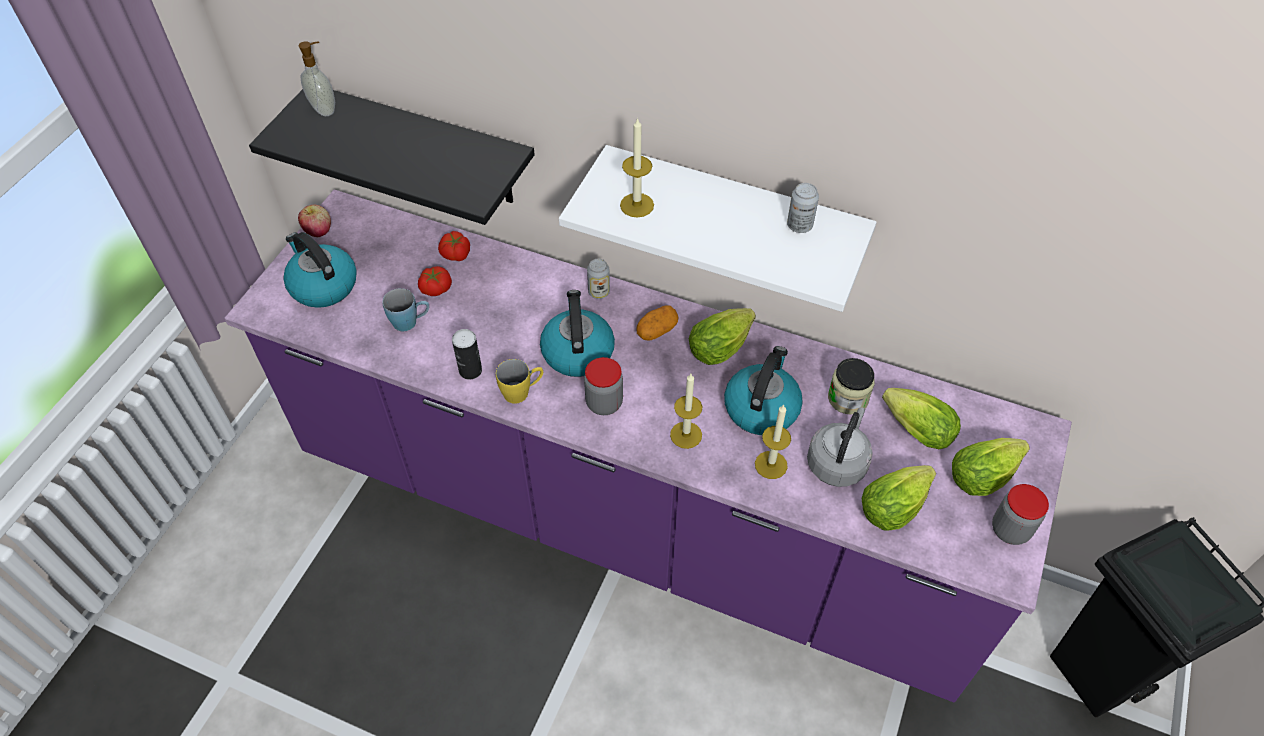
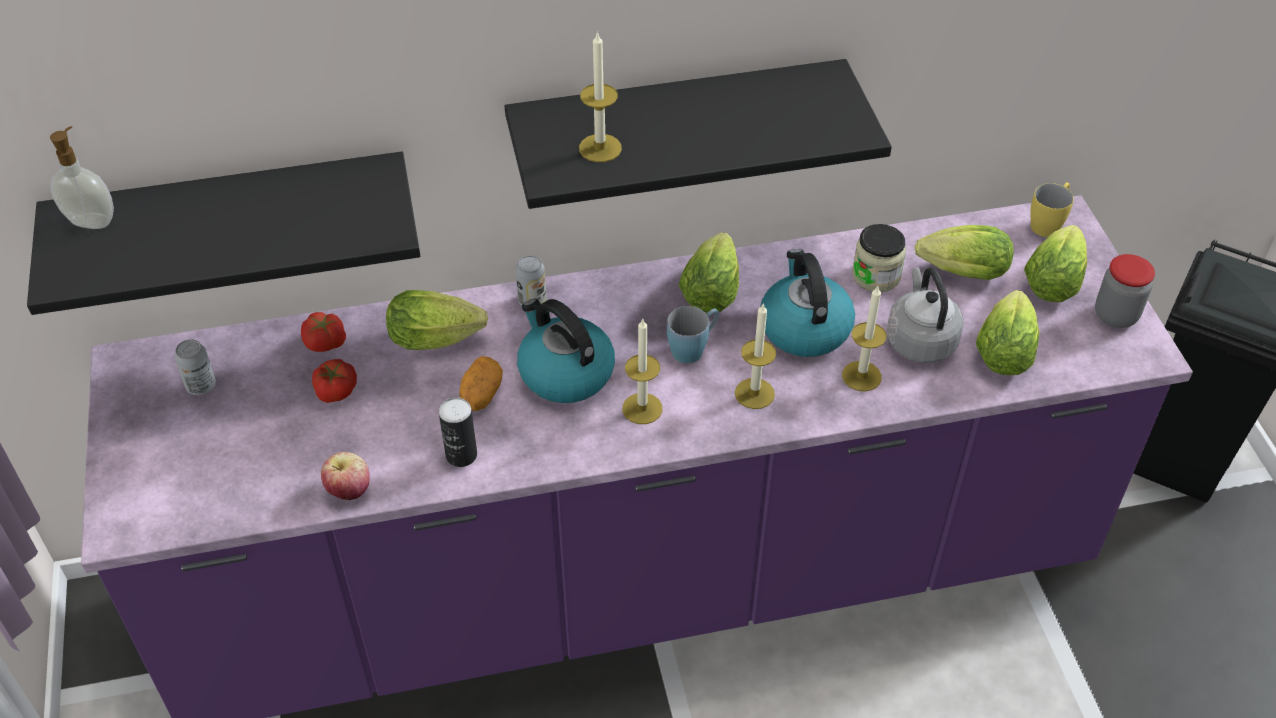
camera: 35 degrees left, 5 degrees down
(318, 231) = (119, 402): apple -> apple (349, 490)
(323, 285) = (185, 459): kettle -> none
(411, 322) = (339, 442): blue mug -> blue mug (693, 348)
(522, 288) = (440, 339): none -> lettuce
(522, 391) = (541, 445): yellow mug -> yellow mug (1048, 223)
(604, 403) = (642, 408): jar -> candle
(656, 330) = (630, 308): potato -> potato (481, 394)
(733, 214) = (677, 125): white shelf -> black shelf
(799, 225) = (781, 94): can -> can (201, 386)

